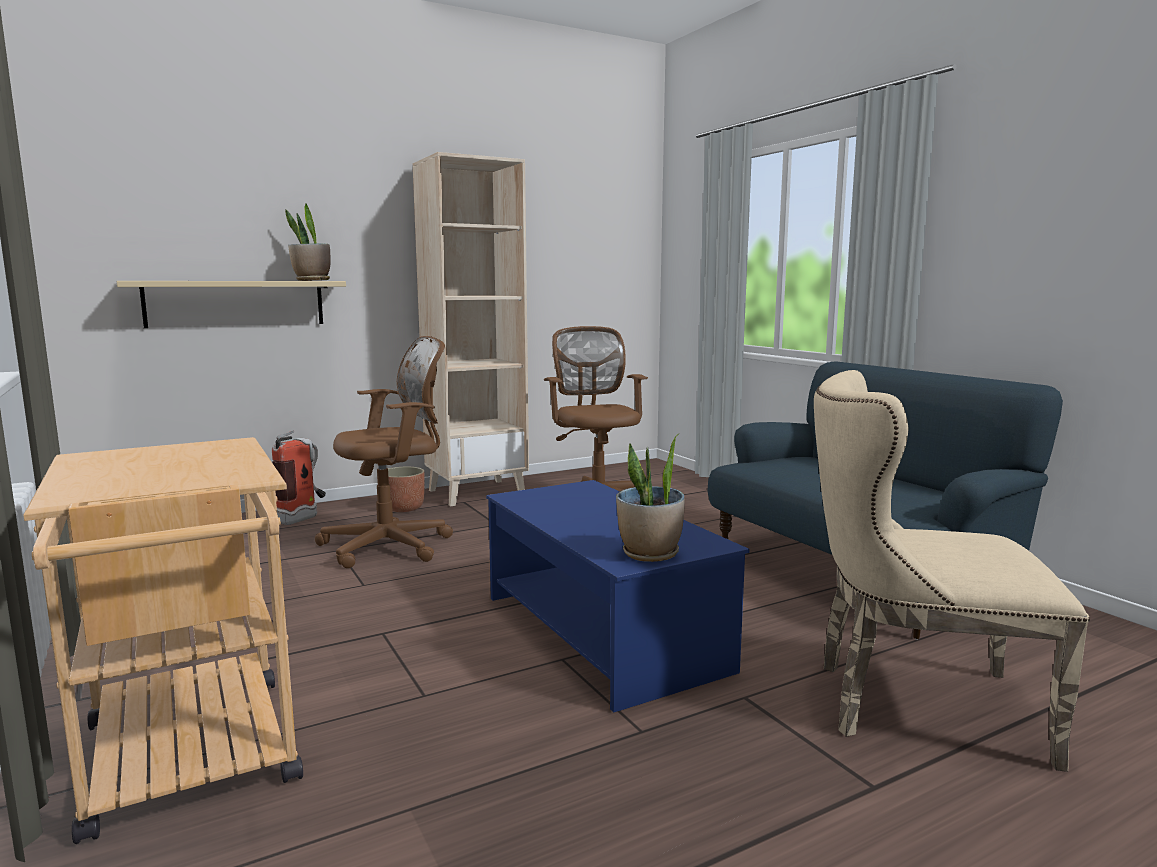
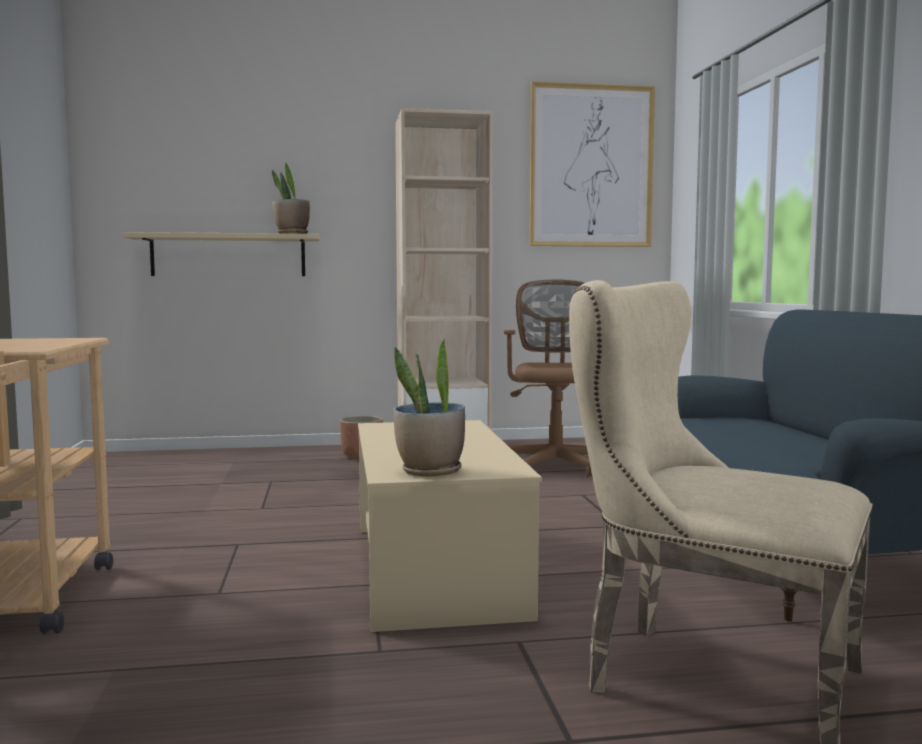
camera: 20 degrees right, 5 degrees down
(303, 518) = (268, 456): fire extinguisher -> none
(392, 546) = (320, 482): brown office chair -> none
(594, 212) = (591, 166): none -> picture
(603, 633) = (435, 569): blue coffee table -> beige coffee table

